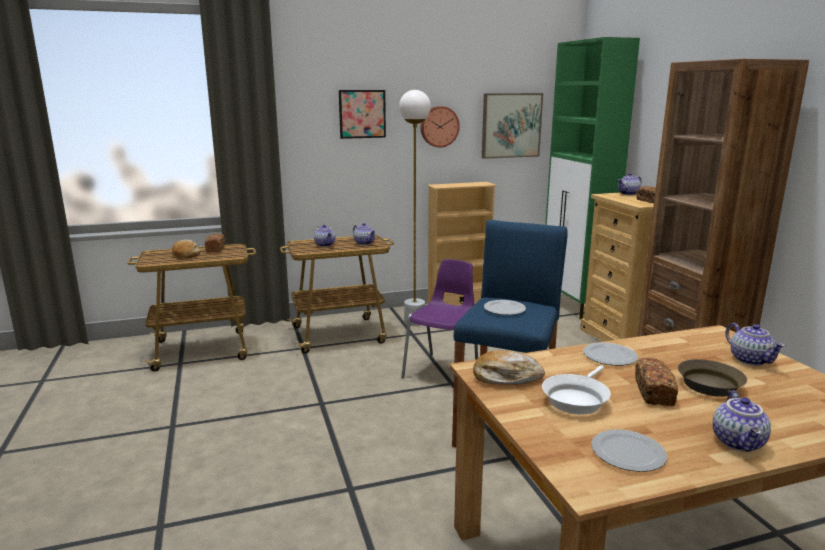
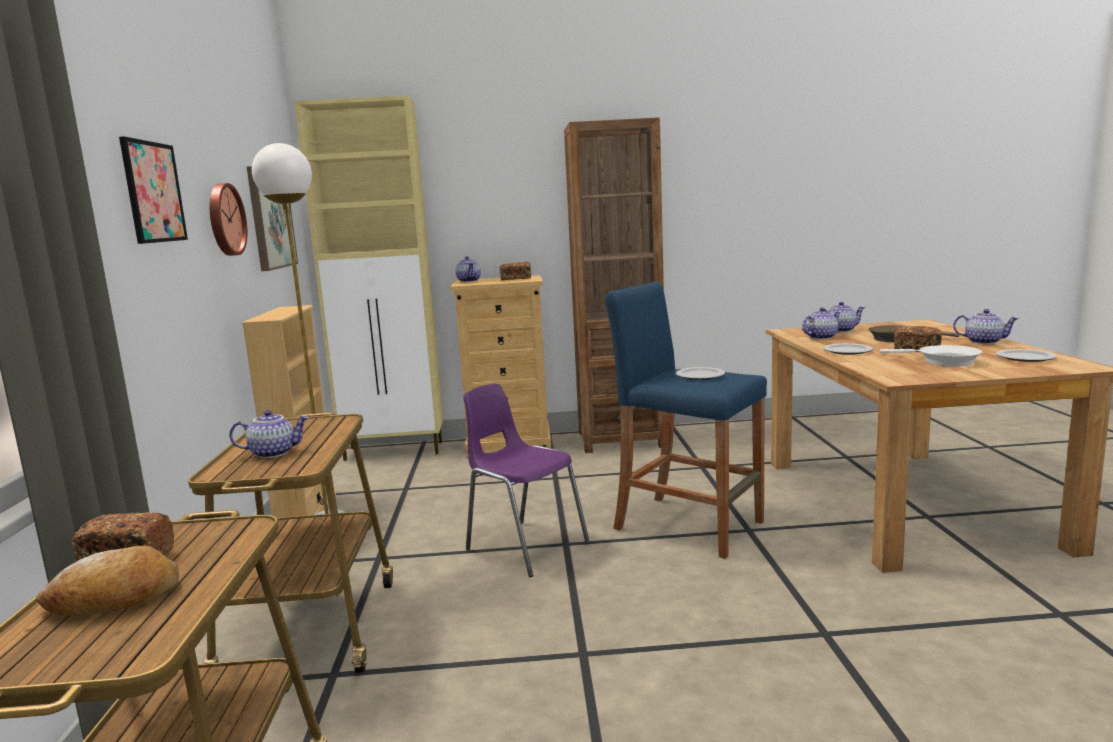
camera: 75 degrees left, 5 degrees down
(364, 243) = (306, 428): teapot -> teapot (820, 337)
(506, 377) = (912, 373): bread -> none
(574, 306) = (395, 451): green cabinet -> beige cabinet

